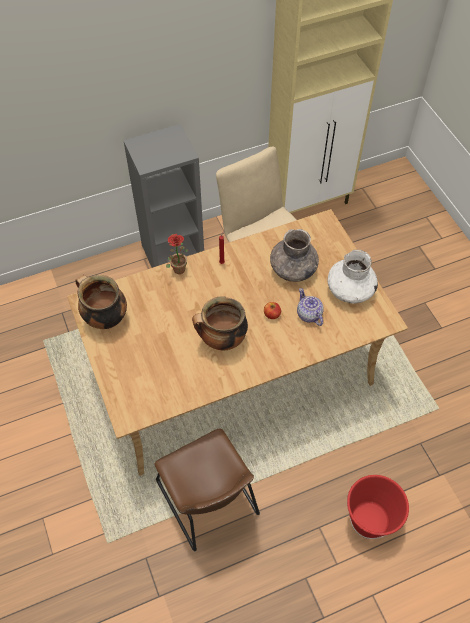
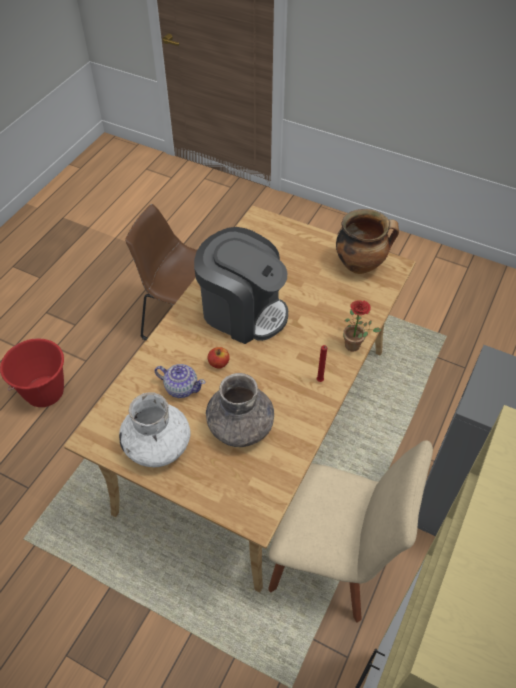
camera: 140 degrees right, 5 degrees down
(222, 340) = (243, 311): cooking pot -> coffee machine

